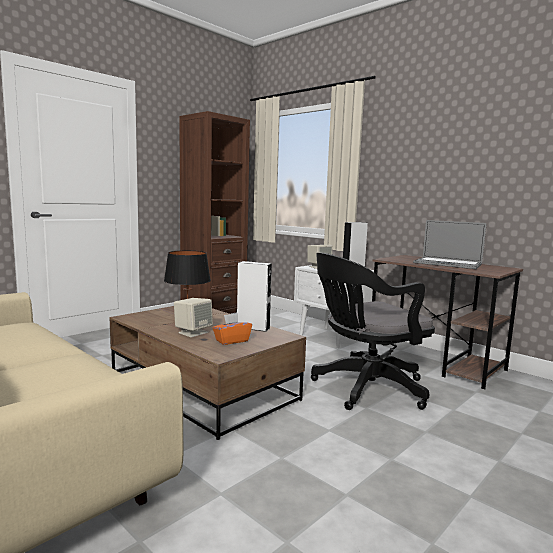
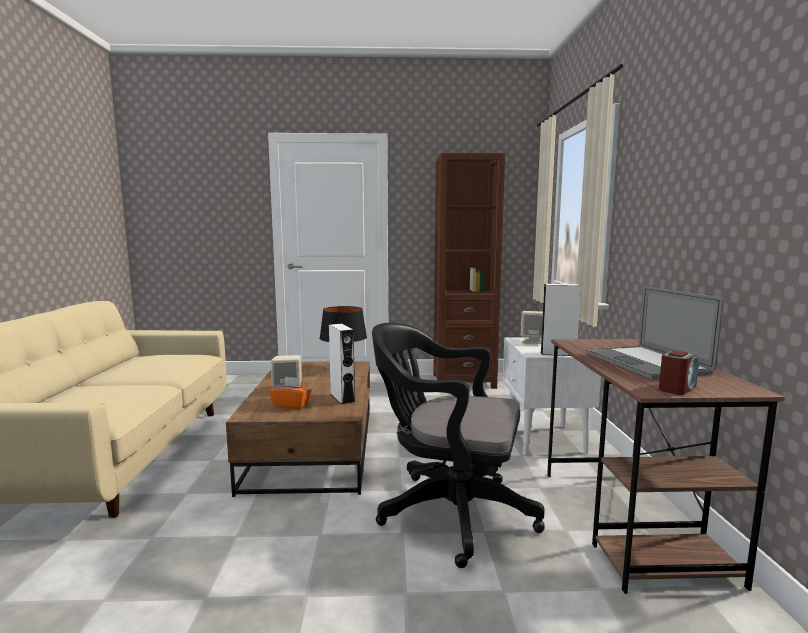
camera: 45 degrees right, 0 degrees up
(494, 271) = (677, 388): none -> alarm clock

